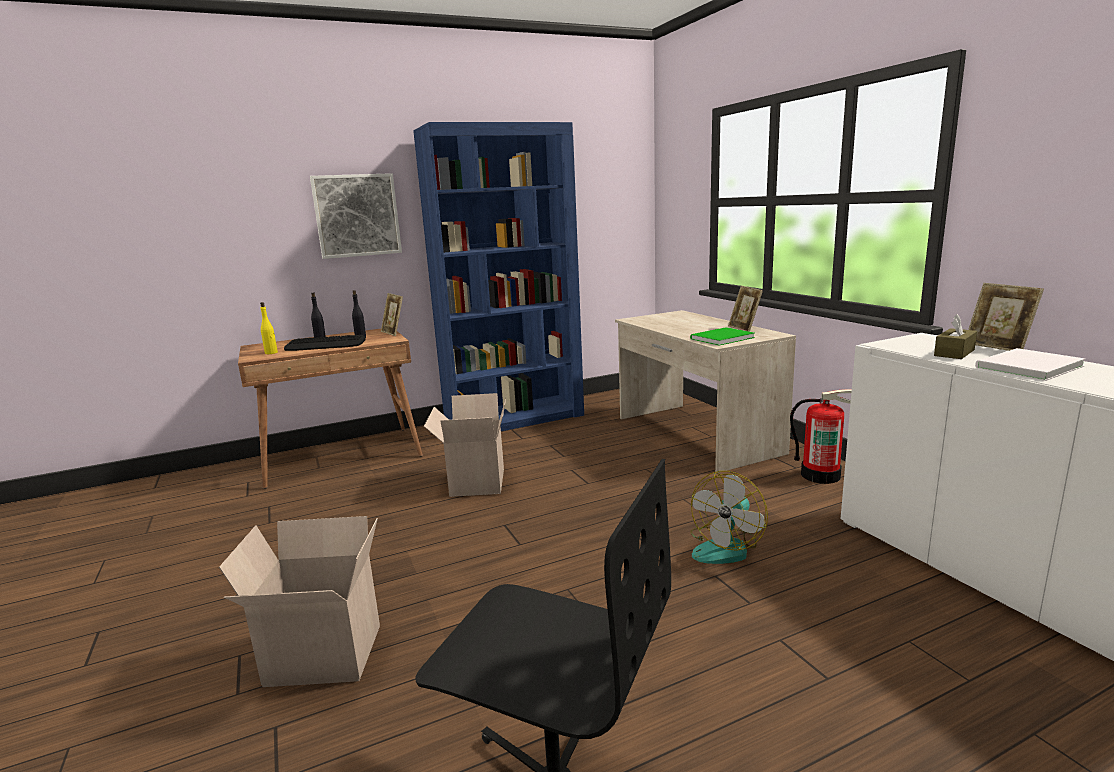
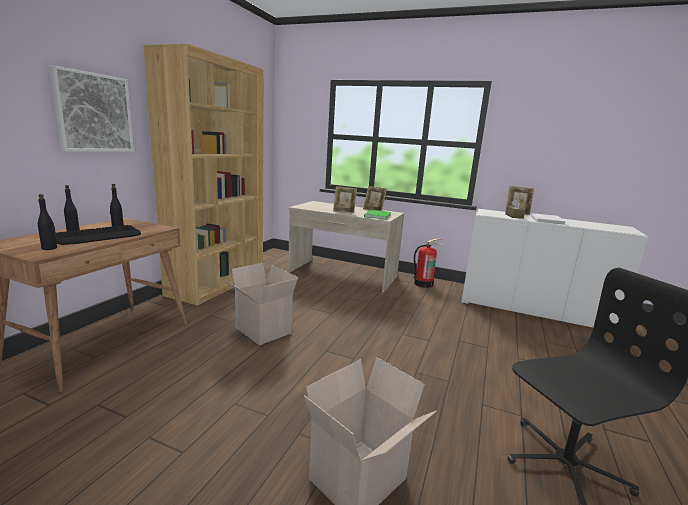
camera: 45 degrees left, 0 degrees up
(271, 353) = (49, 248): yellow bottle -> black bottle
(393, 333) = (144, 222): picture frame -> picture frame (344, 211)
(515, 419) = (217, 283): blue bookcase -> brown bookcase
(725, 547) = (442, 326): fan -> none

